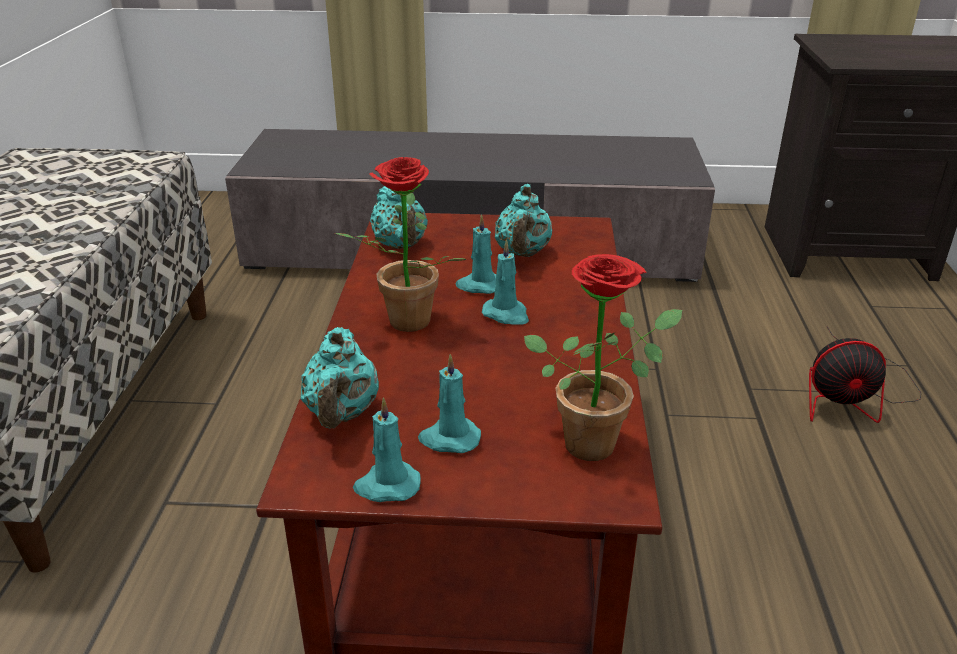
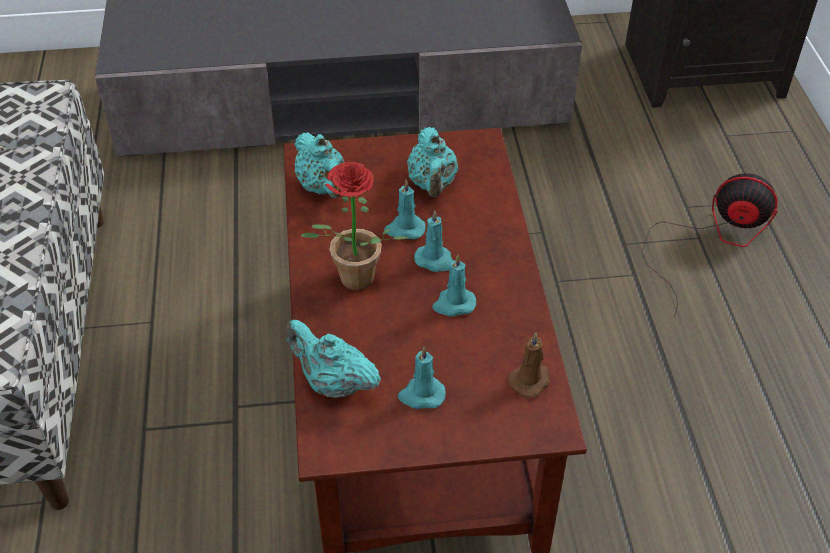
camera: 10 degrees left, 15 degrees up
(342, 414) = (333, 383): turquoise teapot -> turquoise teapot turned 135 degrees clockwise
(386, 486) = (387, 444): turquoise candle -> turquoise candle (453, 304)
(597, 439) = (530, 380): potted plant -> brown candle
(852, 395) = (711, 240): fan -> fan turned 150 degrees counterclockwise

